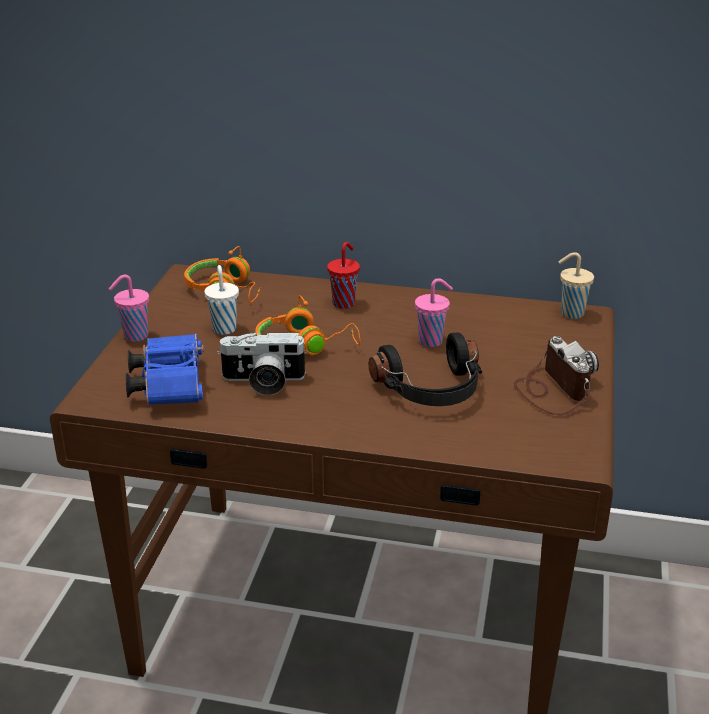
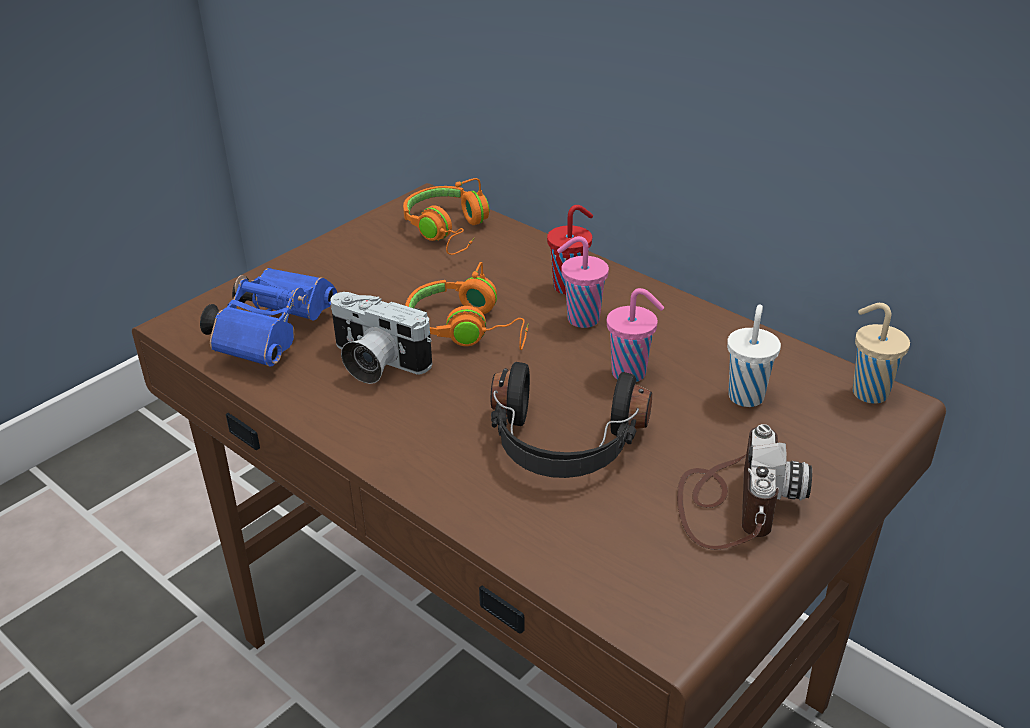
camera: 30 degrees right, 5 degrees up
(134, 336) = (298, 260): pink cup -> pink cup (581, 319)
(224, 328) = (400, 279): white cup -> white cup (746, 395)

